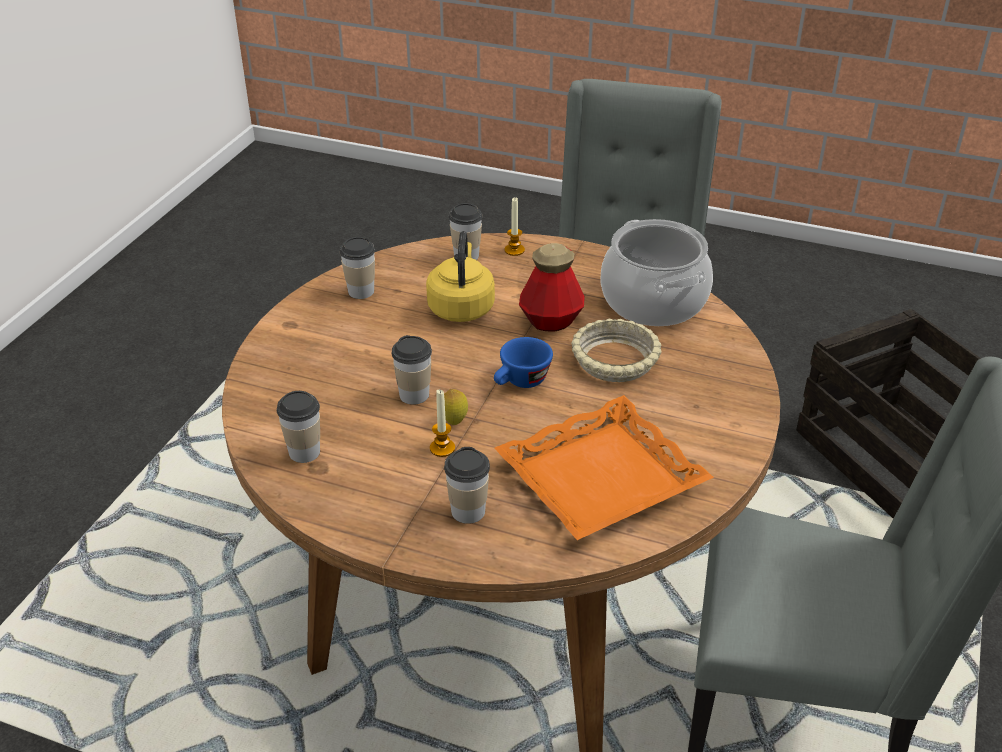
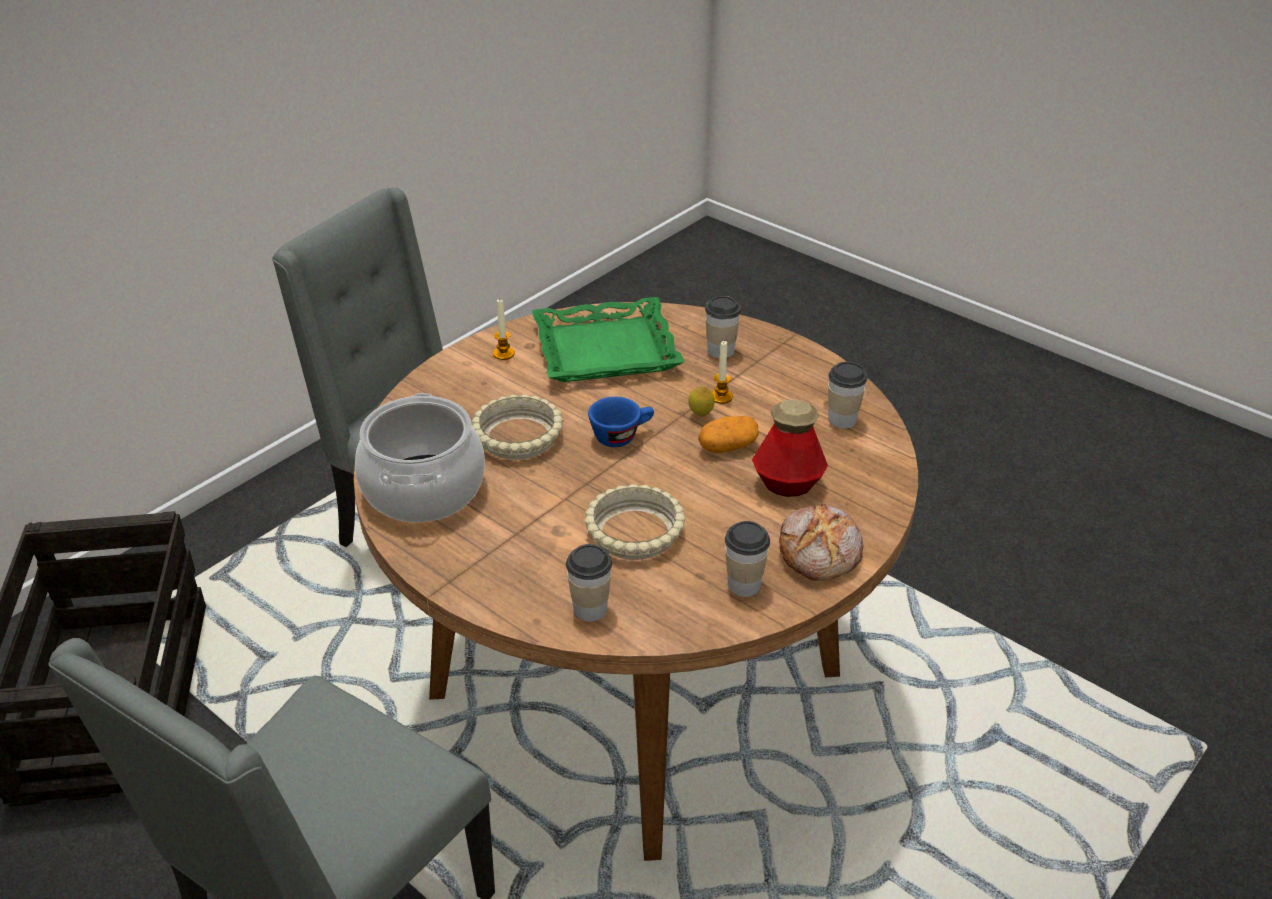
camera: 160 degrees left, 0 degrees up
(305, 325) = (821, 552): none -> bread
(414, 395) = (727, 447): cup -> potato
(461, 307) = (635, 533): yellow kettle -> beige bowl
(514, 250) = (524, 602): candle -> candle (503, 354)
(551, 321) = (549, 492): bottle -> bottle (787, 484)
(600, 477) = (606, 351): orange tray -> green tray

